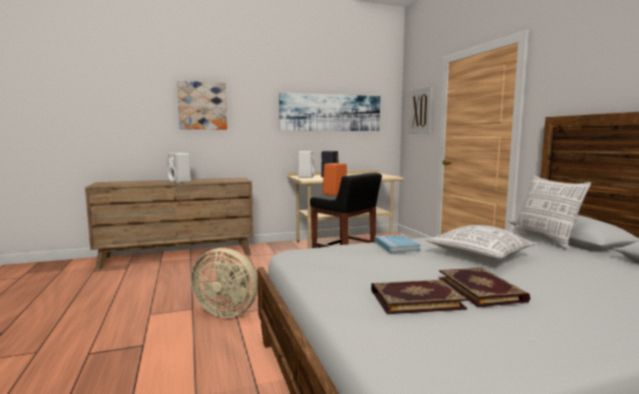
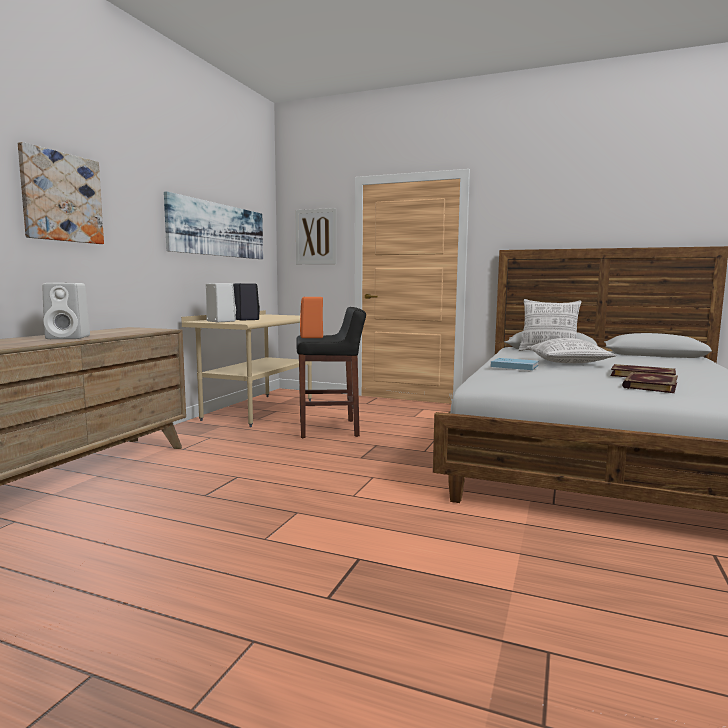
camera: 50 degrees left, 0 degrees up
(227, 311) = (342, 498): beige fan -> none

